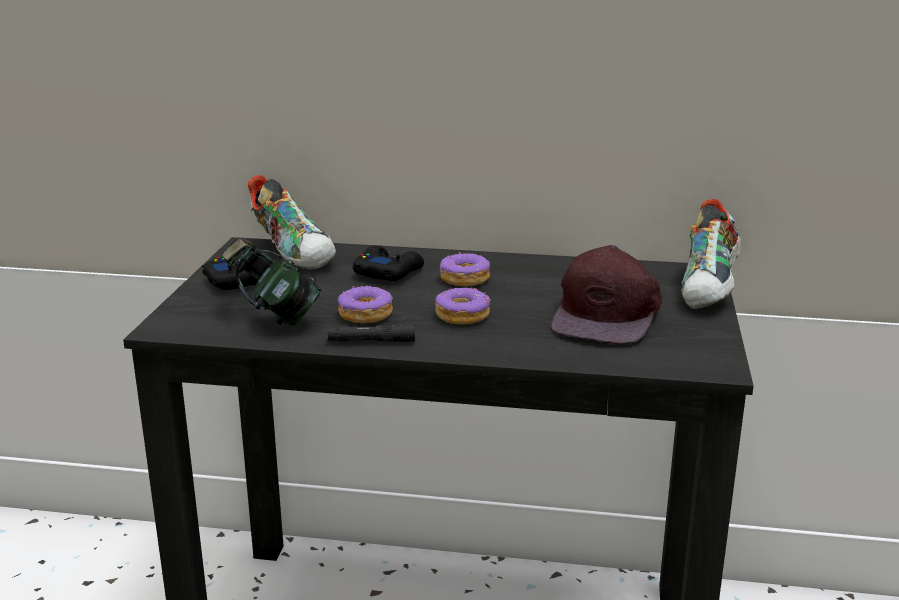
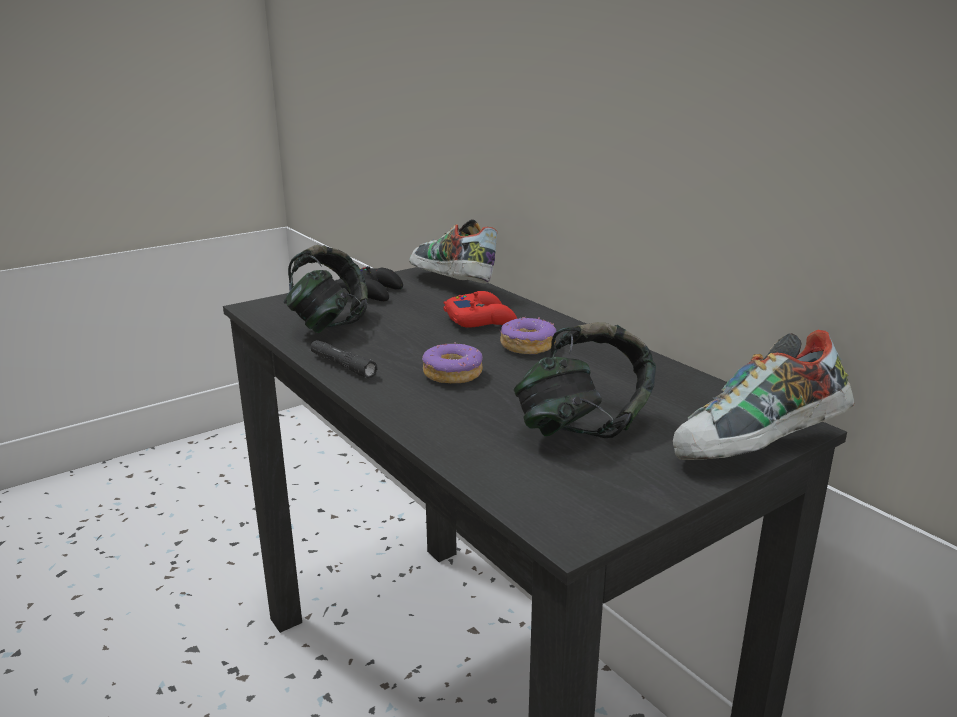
camera: 45 degrees right, 0 degrees up
(295, 253) = (450, 285): shoe -> shoe turned 135 degrees clockwise
(365, 314) = (387, 344): donut -> none
(387, 272) = (480, 320): black game controller -> red game controller
(609, 314) = (582, 427): brown cap -> headphones

